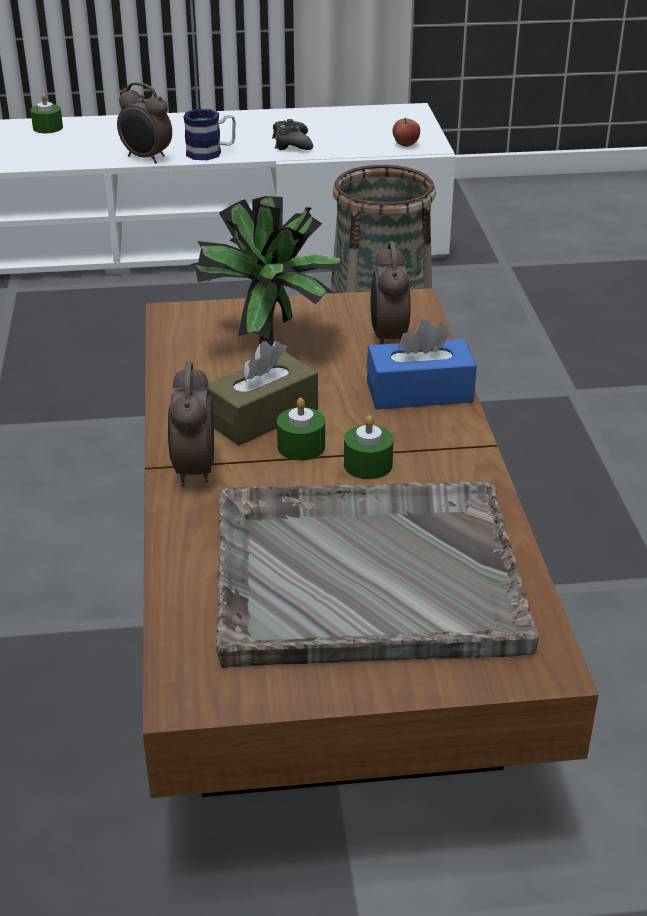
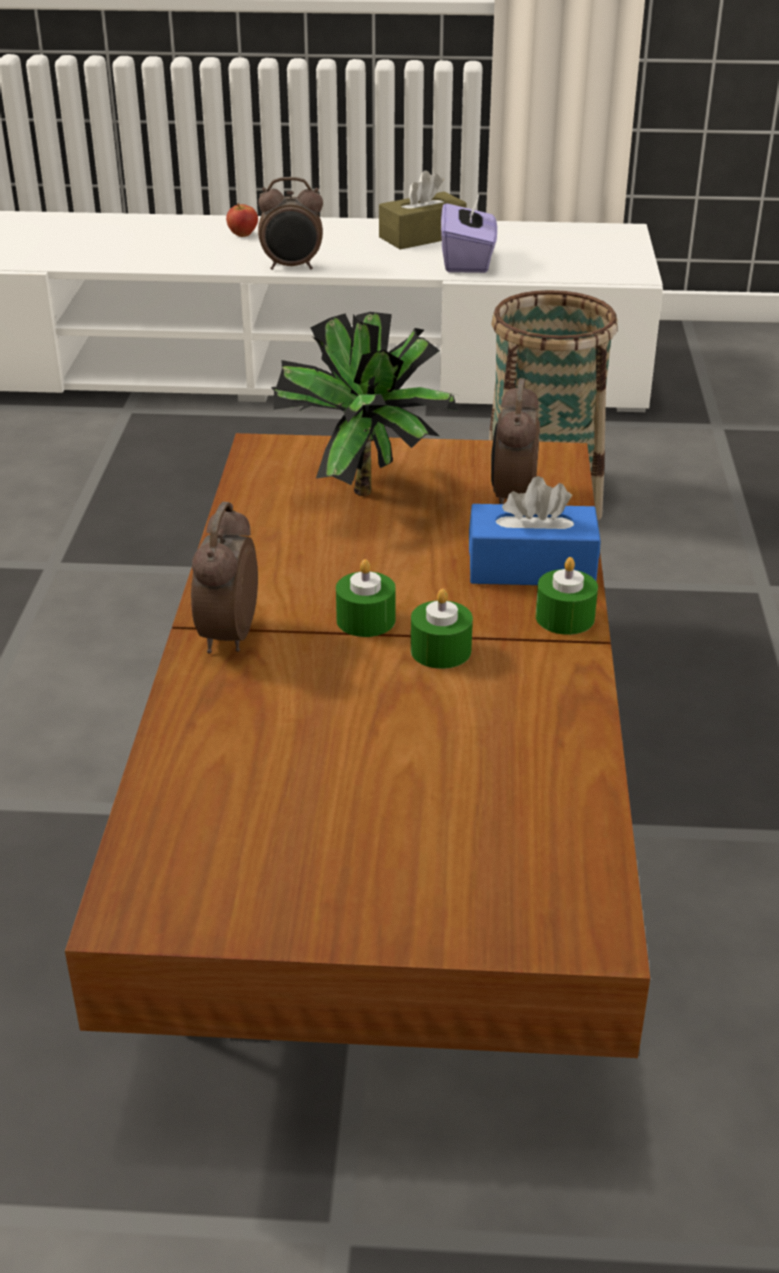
camera: 10 degrees right, 0 degrees up
(48, 128) = (191, 226): green candle -> green candle (565, 617)
(146, 158) = (292, 267): alarm clock -> alarm clock turned 45 degrees counterclockwise
(211, 153) = (369, 266): mug -> none
(262, 416) = (330, 579): brown tissue box -> brown tissue box (422, 236)
(291, 144) = (467, 261): black game controller -> purple tissue box
(363, 575) = (393, 787): grey tray -> none
(406, 144) = (605, 271): apple -> apple (243, 235)

